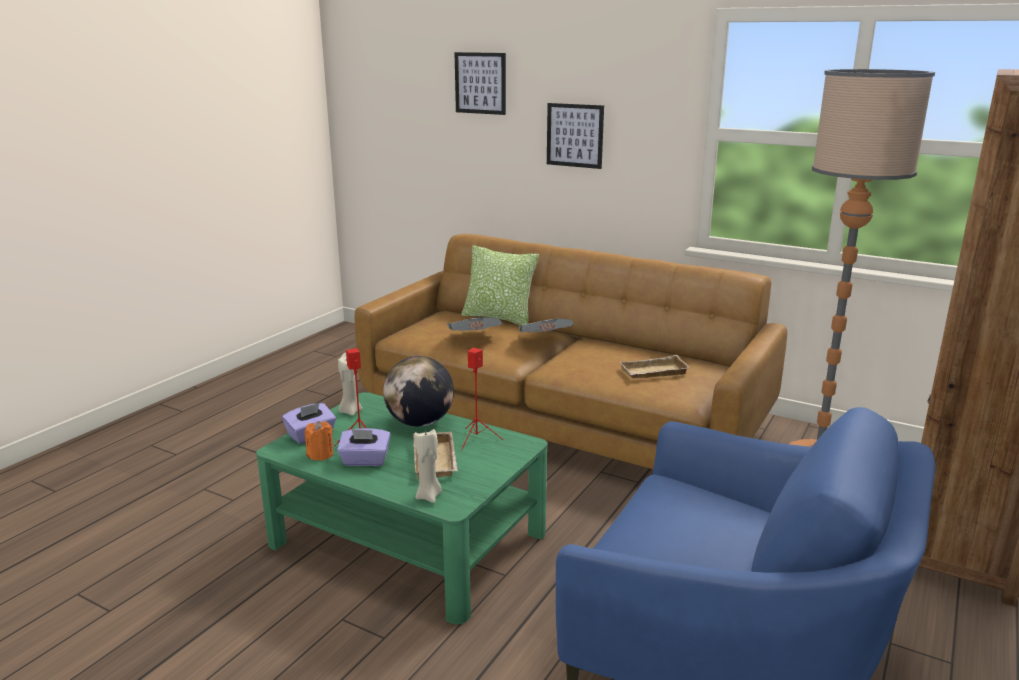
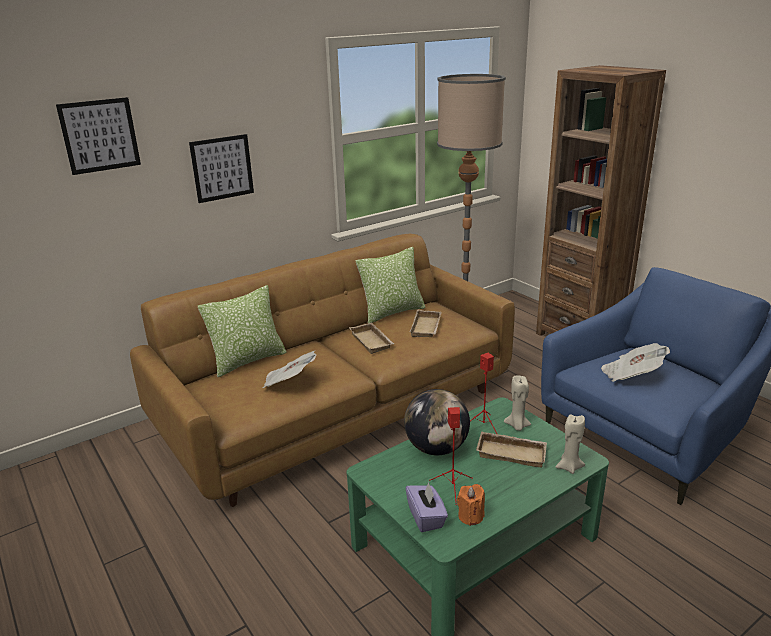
camera: 65 degrees left, 5 degrees up
(350, 411) = (387, 485): beige candle -> beige candle (517, 426)
(365, 461) = (495, 491): purple tissue box -> none
(545, 341) = (326, 352): newspaper -> newspaper (631, 375)
(589, 354) = (373, 341): none -> beige tray
(670, 351) = (392, 312): none -> pillow

